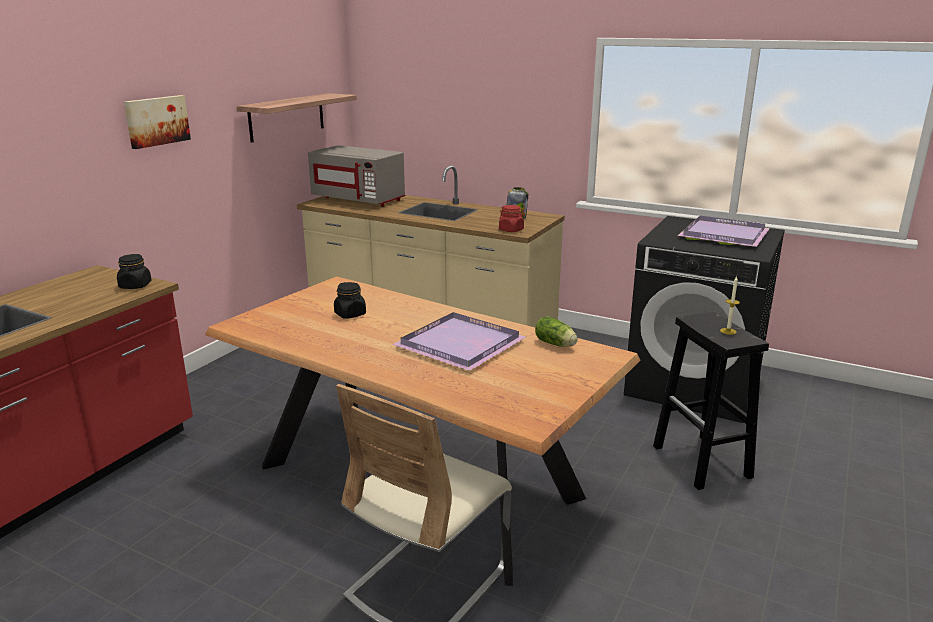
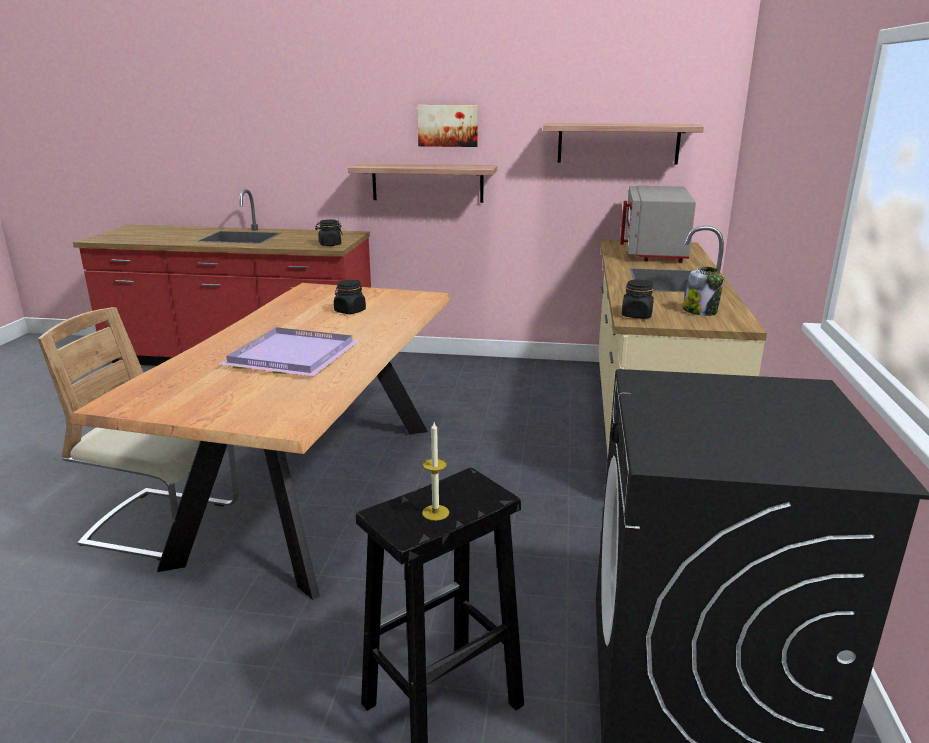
camera: 70 degrees right, 0 degrees up
(146, 189) = (427, 182): none -> shelf
(511, 230) = (636, 315): red jar -> black jar
(556, 344) = (308, 395): lettuce -> none
(725, 235) = (768, 430): purple tray -> none

